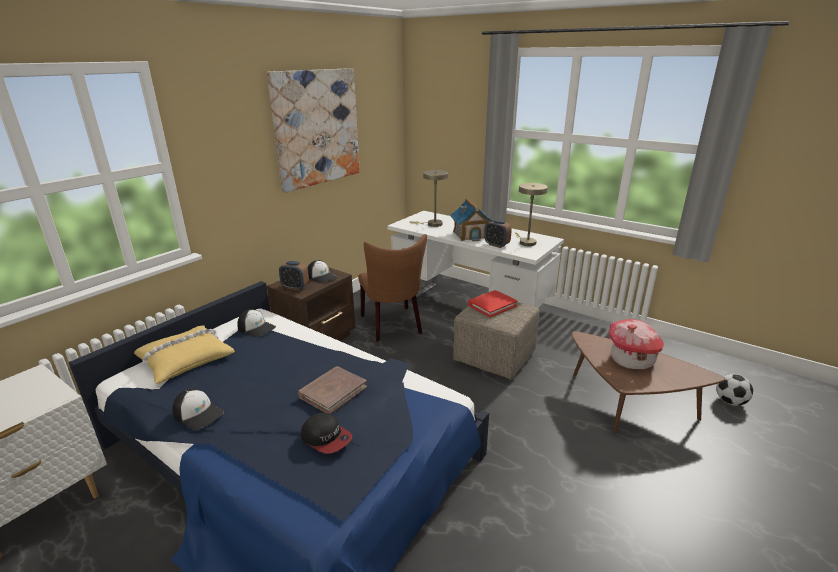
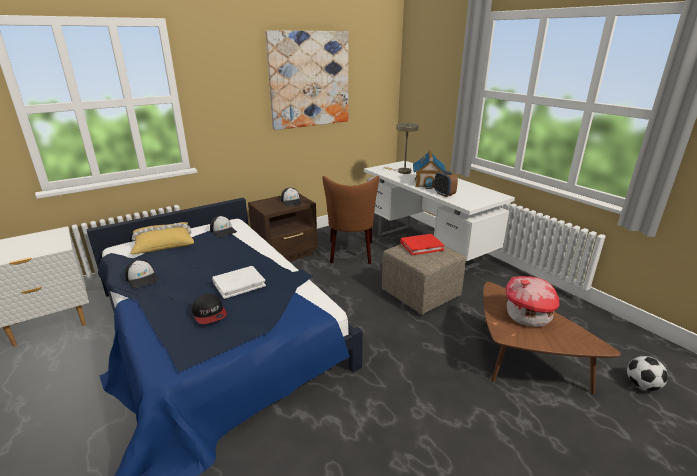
camera: 20 degrees right, 0 degrees up
(295, 287) = (266, 206): alarm clock -> none
(333, 392) = (239, 284): brown book -> white book
(526, 242) = (474, 195): beige table lamp -> none

